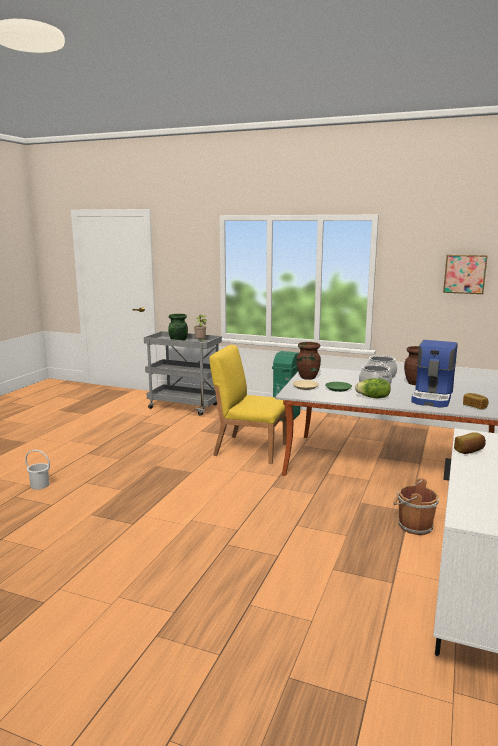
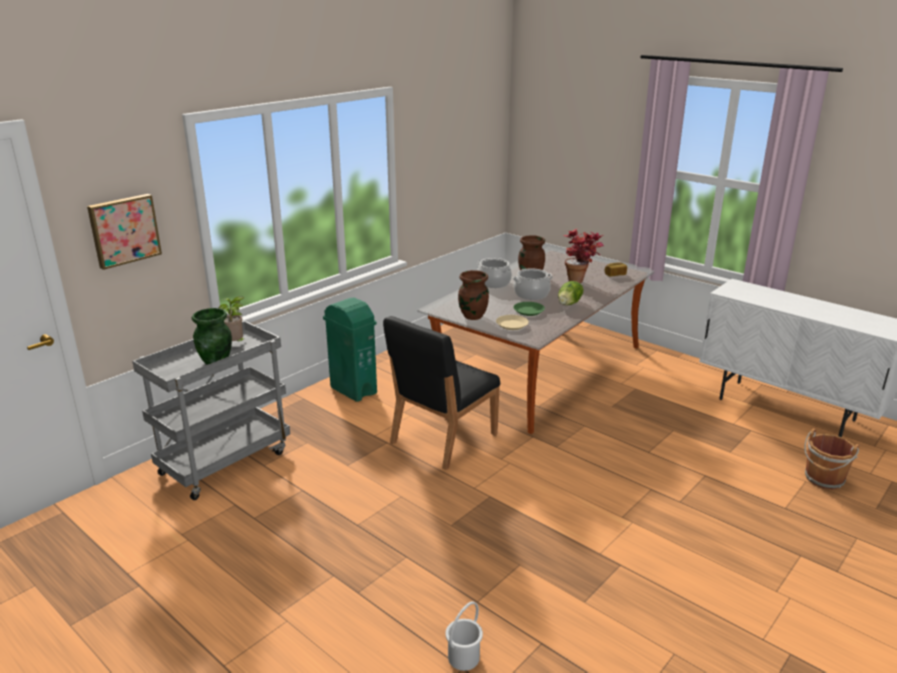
camera: 70 degrees left, 10 degrees up
(250, 449) = (442, 438): yellow chair -> black chair
(413, 526) = (663, 395): brown bucket -> brown bucket (823, 479)
(433, 397) = (581, 281): coffee machine -> potted plant
(464, 274) = (465, 145): picture -> picture (124, 230)
(469, 451) = (764, 301): bread -> none

